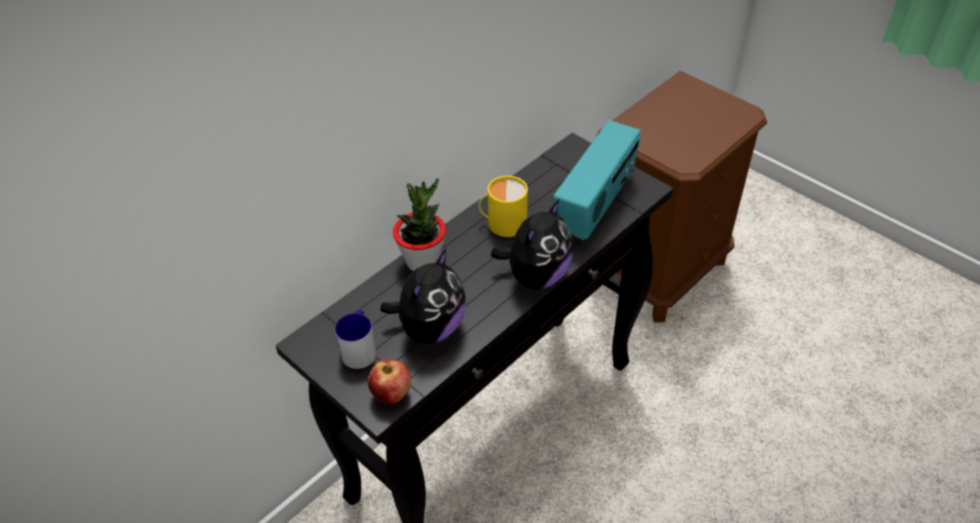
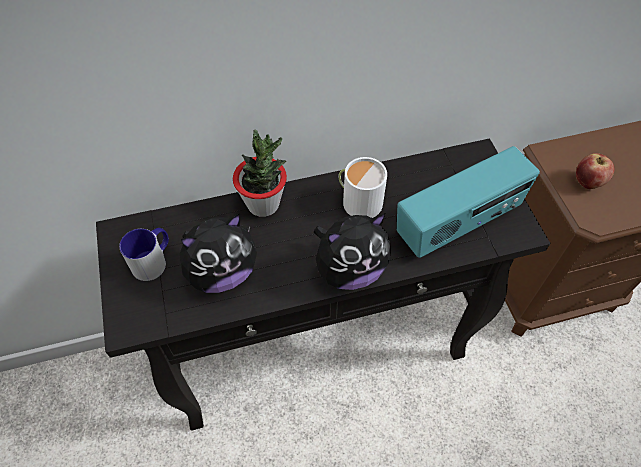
camera: 30 degrees right, 10 degrees up
(392, 394) = (145, 319): apple -> apple (587, 182)
(503, 222) = (359, 200): yellow mug -> white mug

